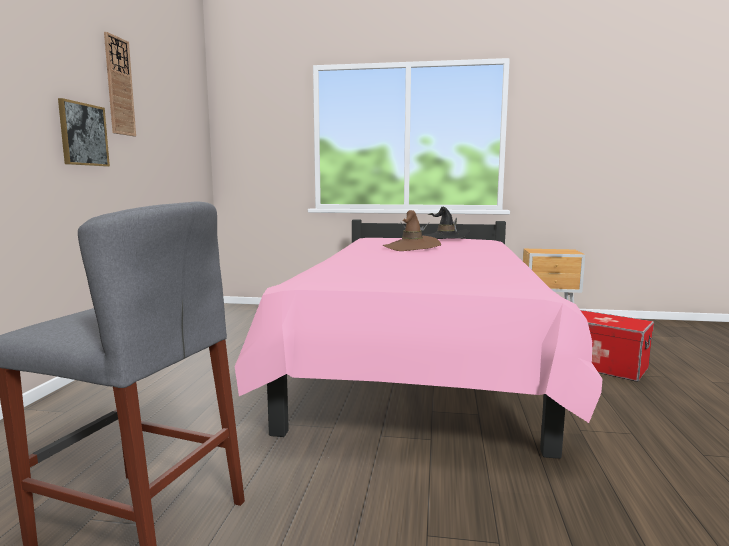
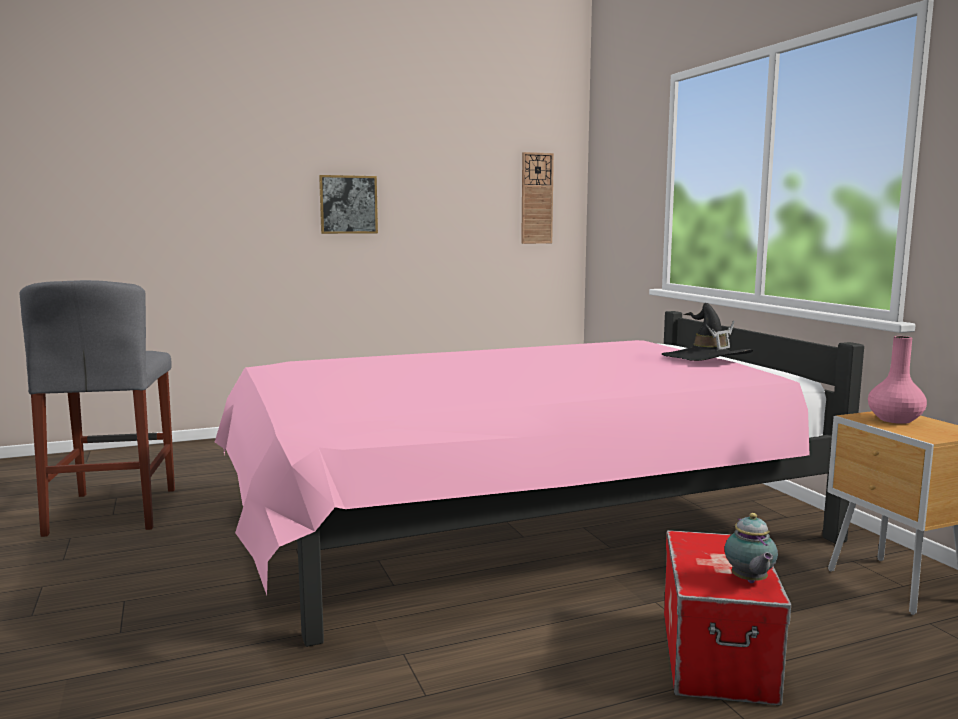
camera: 60 degrees right, 0 degrees up
(119, 86) = (406, 150): wall clock -> wall clock (536, 198)
(411, 247) = (562, 359): brown hat -> none
(544, 251) = (895, 420): none -> pink vase
(629, 320) = (749, 581): none -> teapot

